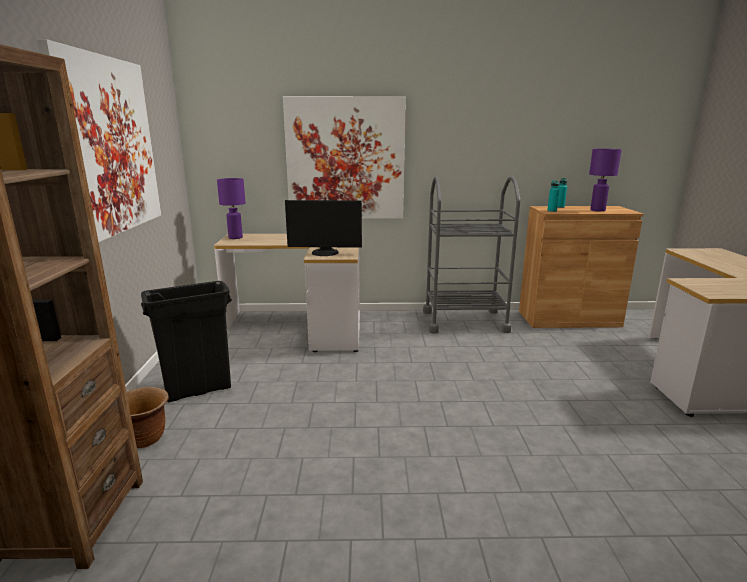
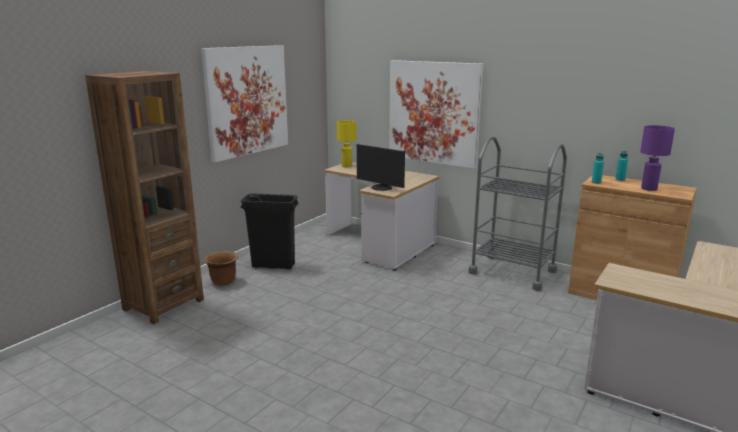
camera: 35 degrees right, 0 degrees up
(235, 238) = (346, 166): purple table lamp -> yellow table lamp

